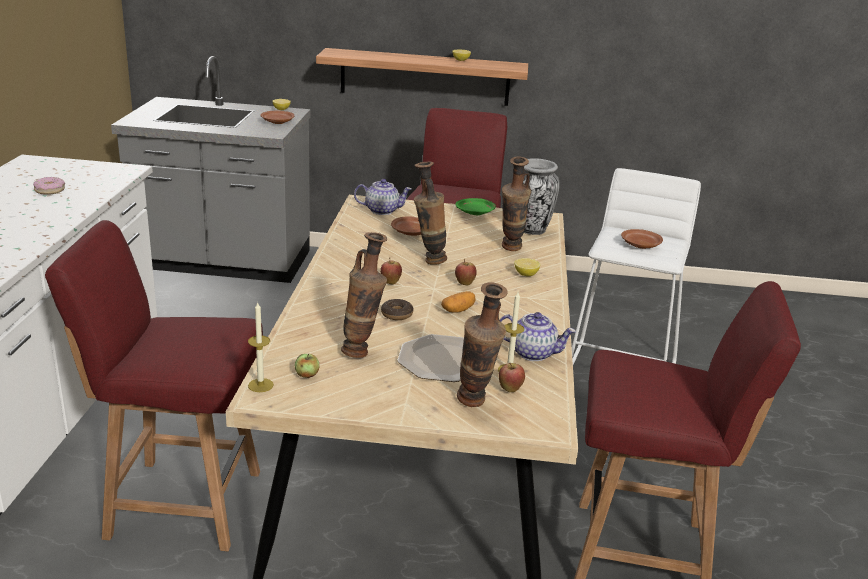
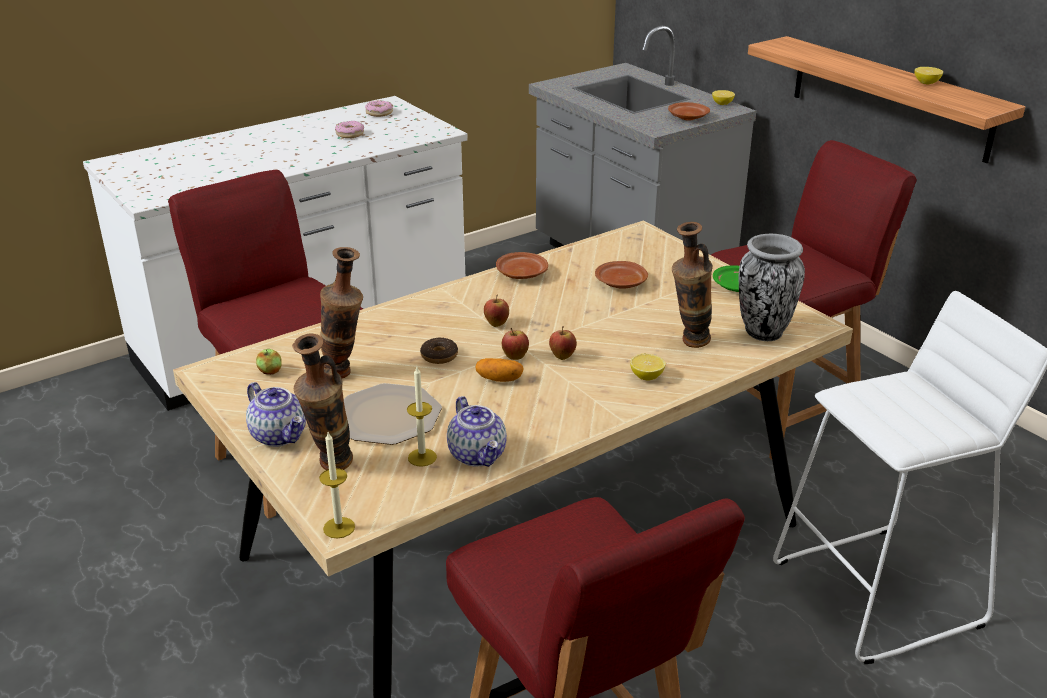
camera: 50 degrees right, 5 degrees up
(39, 169) = (379, 113): none -> donut
(260, 385) = (227, 362): candle -> candle (339, 527)
(382, 210) = (640, 249): teapot -> teapot (280, 435)
(428, 260) = (576, 318): vase -> none
(510, 390) = (384, 474): apple -> apple (515, 357)
(640, 245) = (899, 410): brown plate -> brown plate (521, 273)

